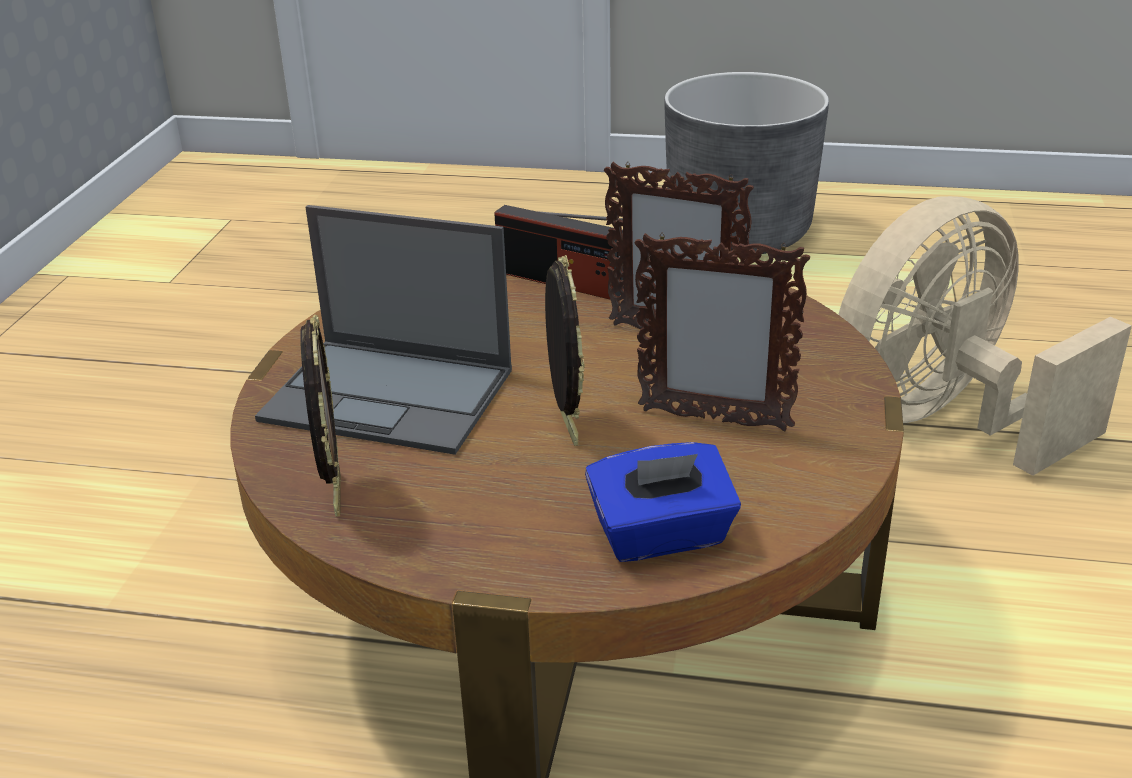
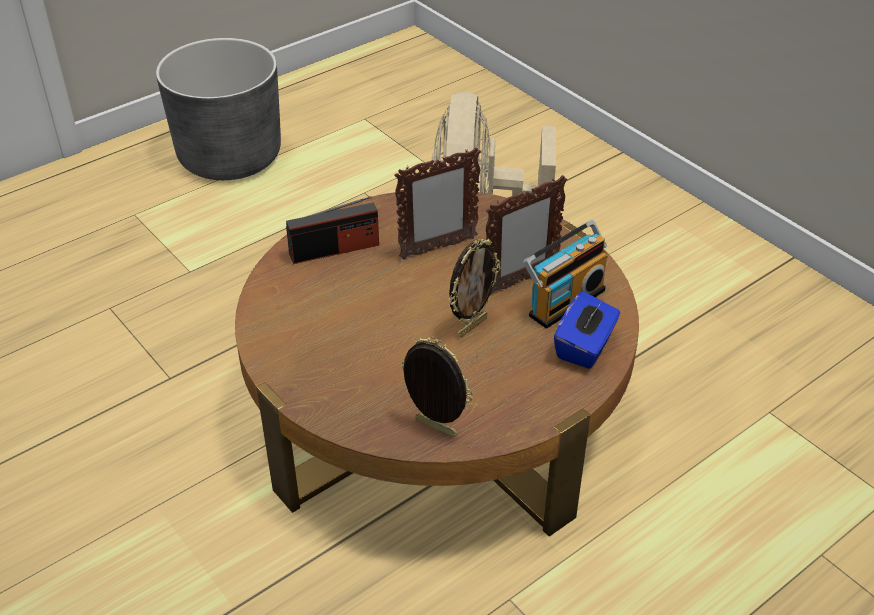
camera: 50 degrees left, 10 degrees up
(391, 395) = (368, 365): laptop -> none
(566, 428) = (471, 326): picture frame -> picture frame turned 105 degrees clockwise
(730, 471) = (564, 301): none -> radio

